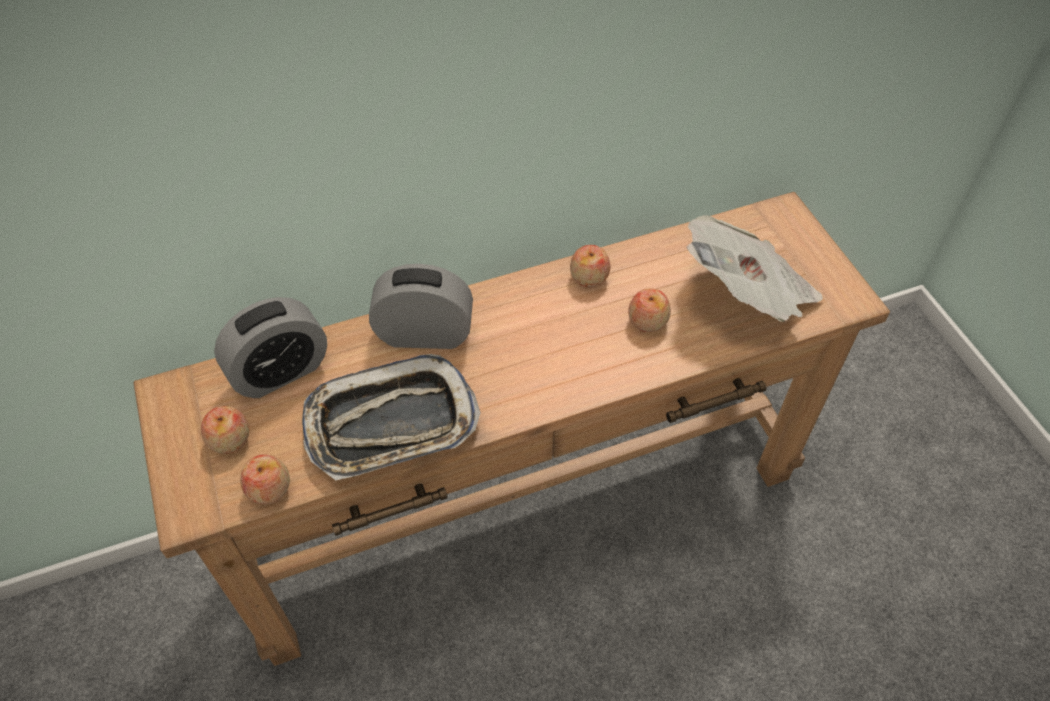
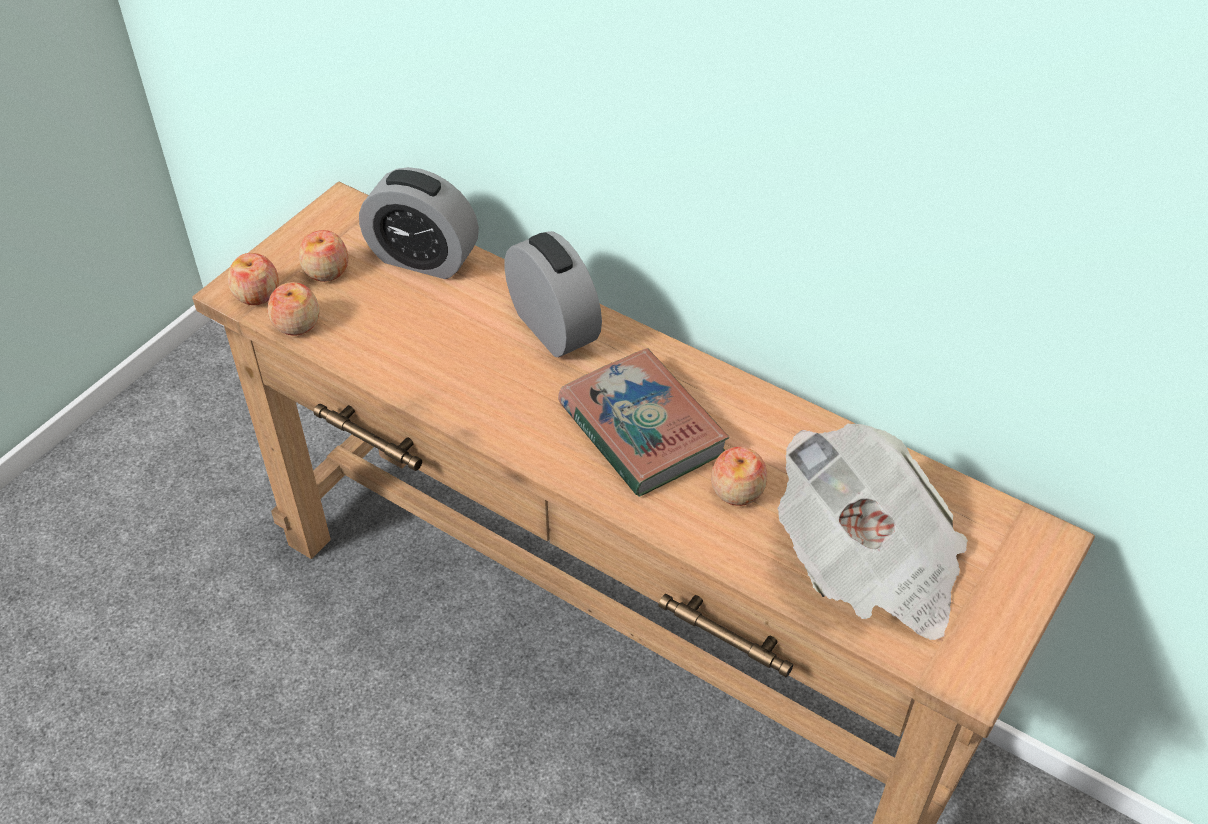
camera: 55 degrees right, 5 degrees down
(390, 424) = (427, 362): tray -> none
(558, 339) = (641, 429): none -> book
(589, 277) = (750, 411): apple -> apple (257, 294)

